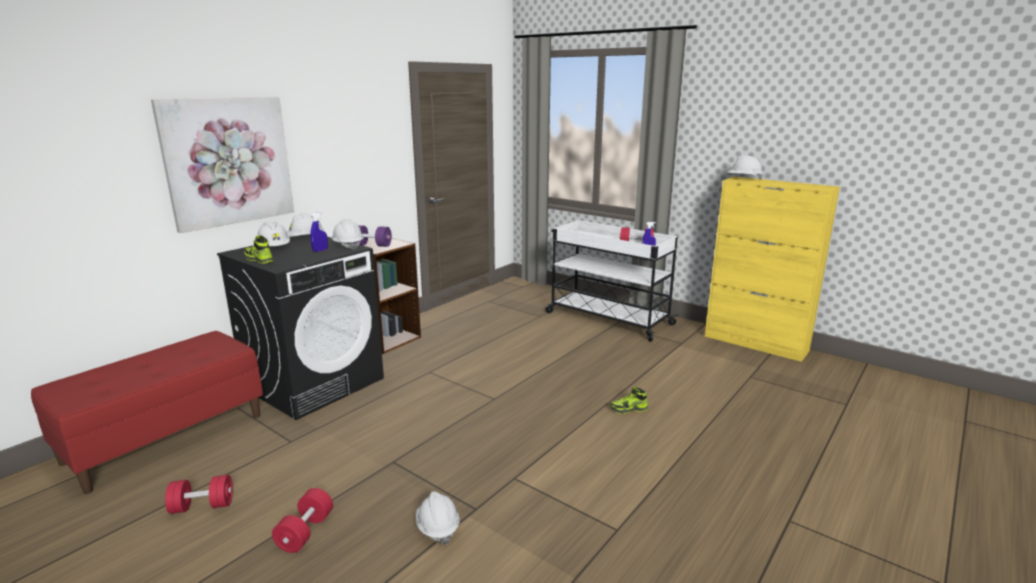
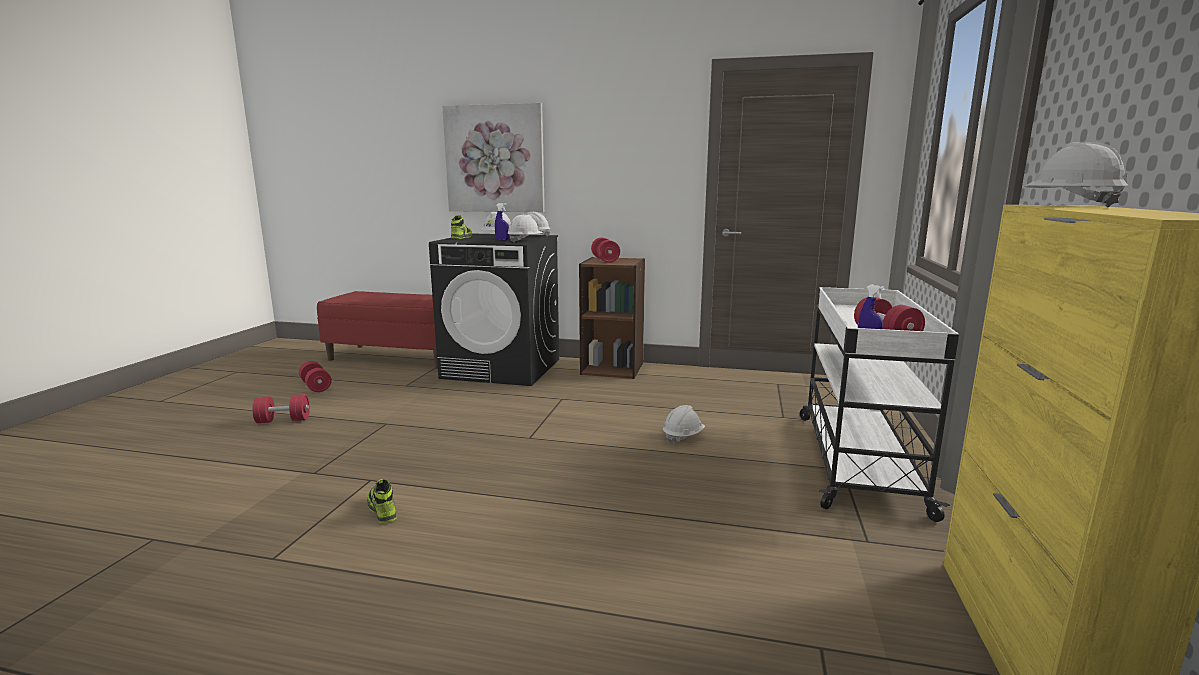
camera: 65 degrees right, 5 degrees down
(372, 245) = (605, 260): purple dumbbell -> red dumbbell
(437, 527) = (285, 463): white hard hat -> white hard hat (682, 436)
(628, 409) = (566, 523): shoe -> shoe (382, 510)

